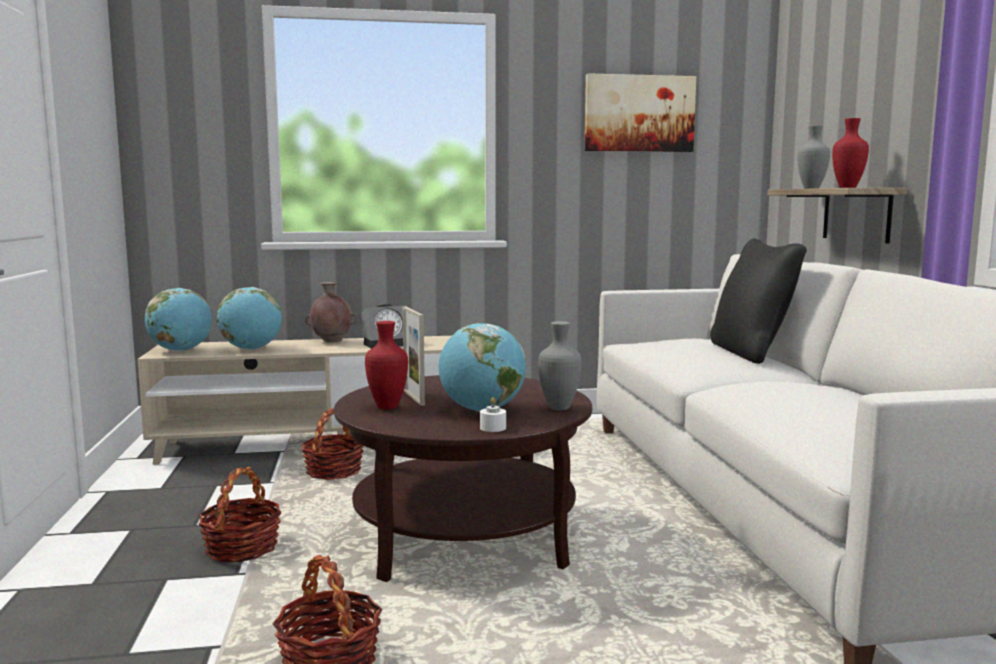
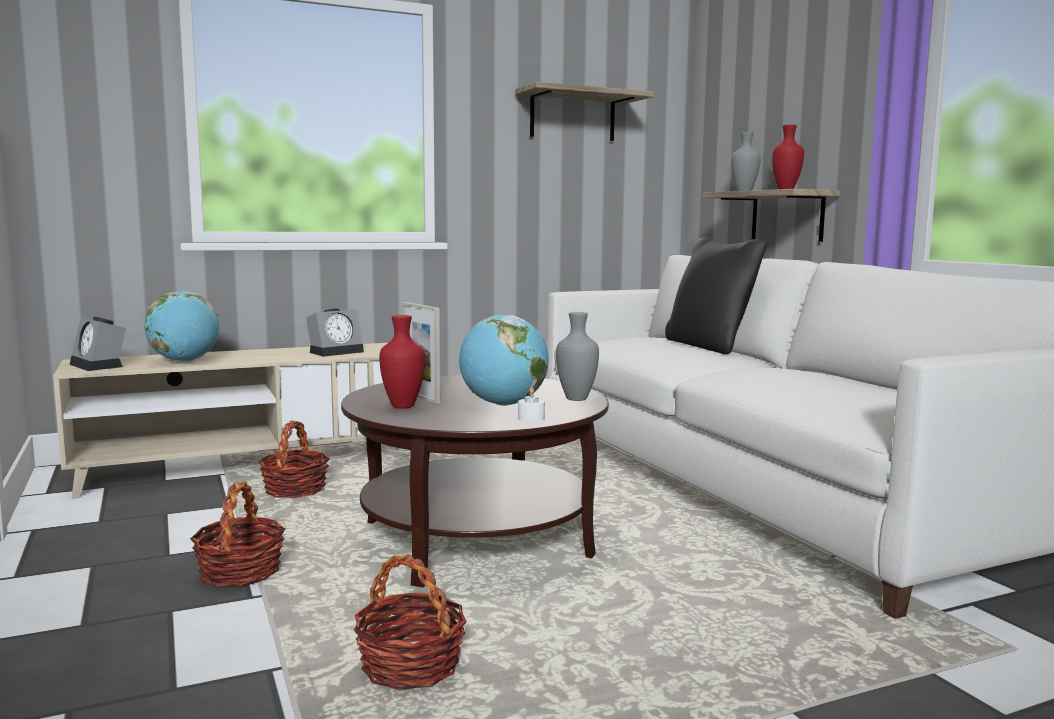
camera: 15 degrees left, 0 degrees up
(181, 351) = (100, 365): globe -> alarm clock
(331, 341) = (270, 351): brown vase -> none
(639, 113) = (572, 116): picture -> shelf

